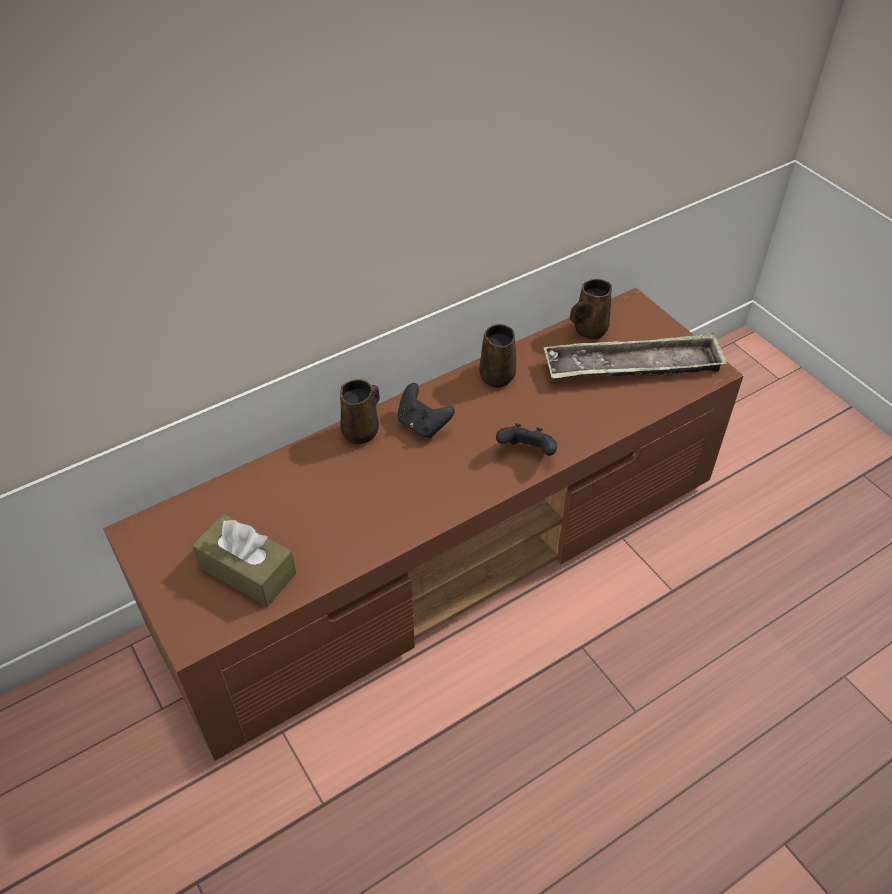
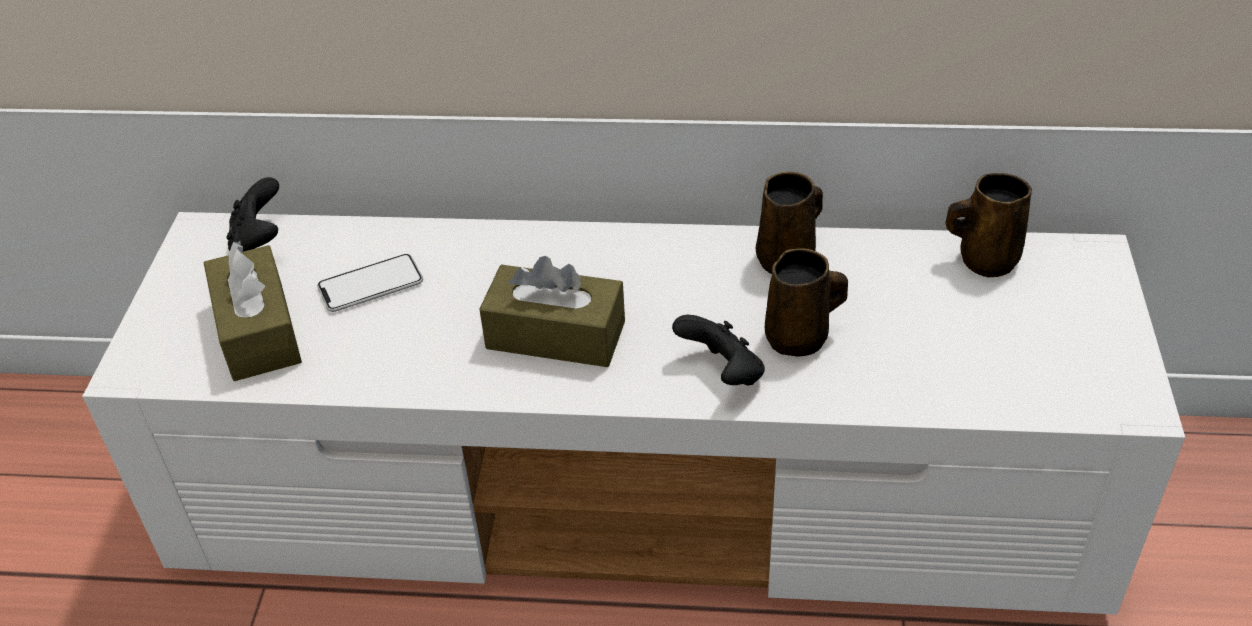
camera: 40 degrees right, 5 degrees down
(286, 506) = (370, 285): none -> phone
(362, 431) = (543, 243): brown mug -> brown mug (800, 338)
(423, 425) = (624, 272): black game controller -> black game controller (259, 241)
(423, 478) = (555, 335): none -> brown tissue box
(448, 553) = (642, 498): brown tv stand -> white tv stand
(633, 366) = (1003, 338): tray -> none

